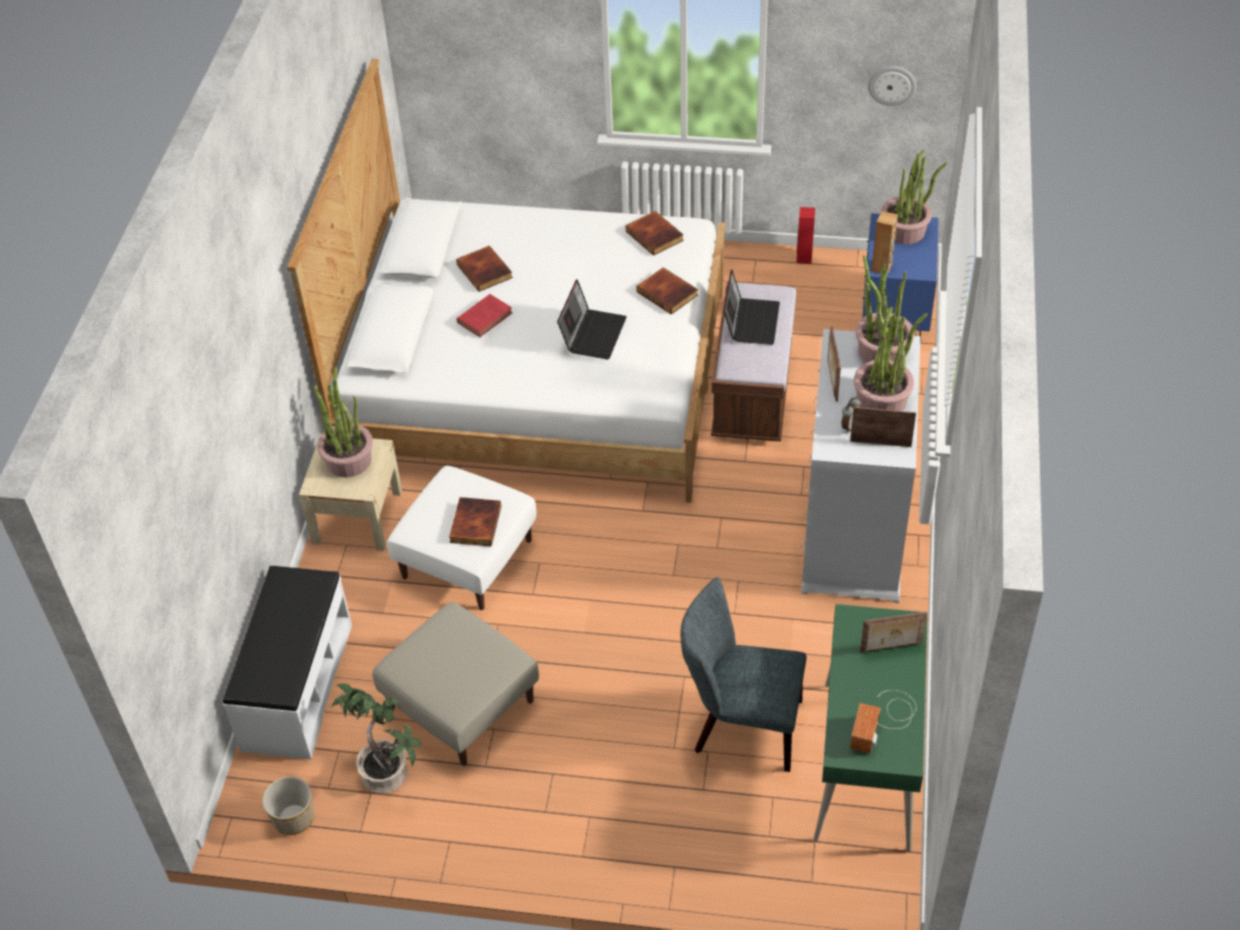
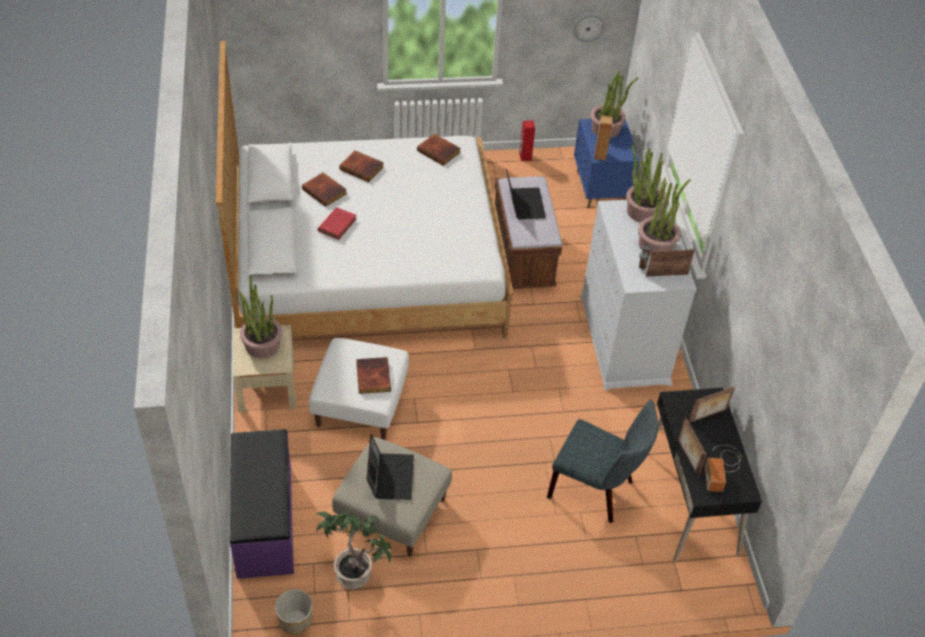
camera: 20 degrees left, 0 degrees up
(296, 686) = (263, 521): white bench -> purple bench
(593, 333) = (421, 226): laptop -> laptop (390, 476)
(668, 293) = (463, 191): book -> book (362, 167)
(740, 726) = (596, 490): grey chair -> grey chair turned 150 degrees counterclockwise
(831, 381) = (617, 236): picture frame -> picture frame (687, 458)
(867, 765) = (690, 501): green desk -> black desk

